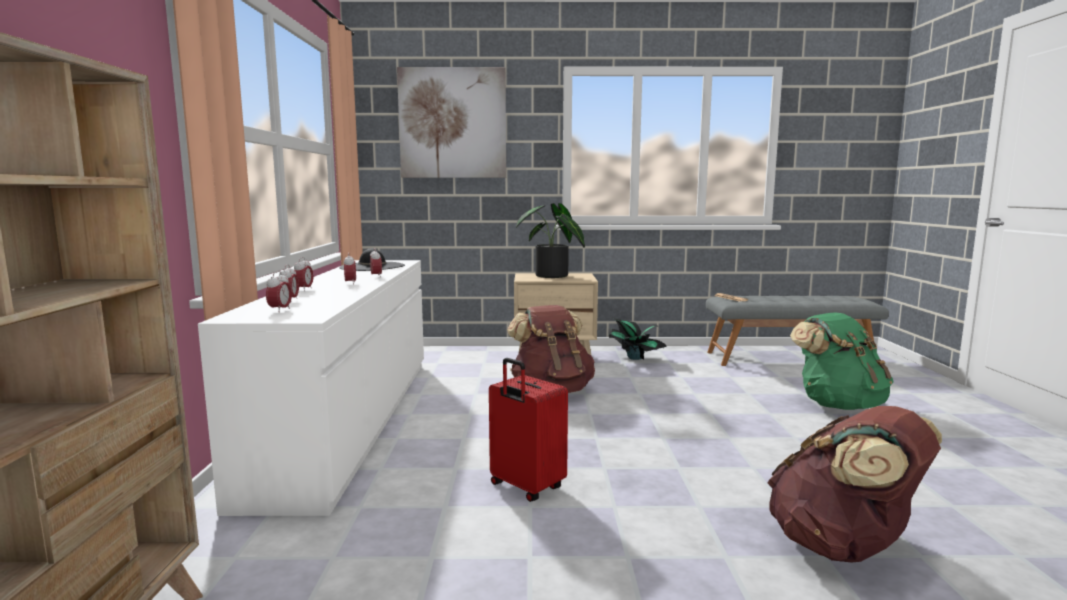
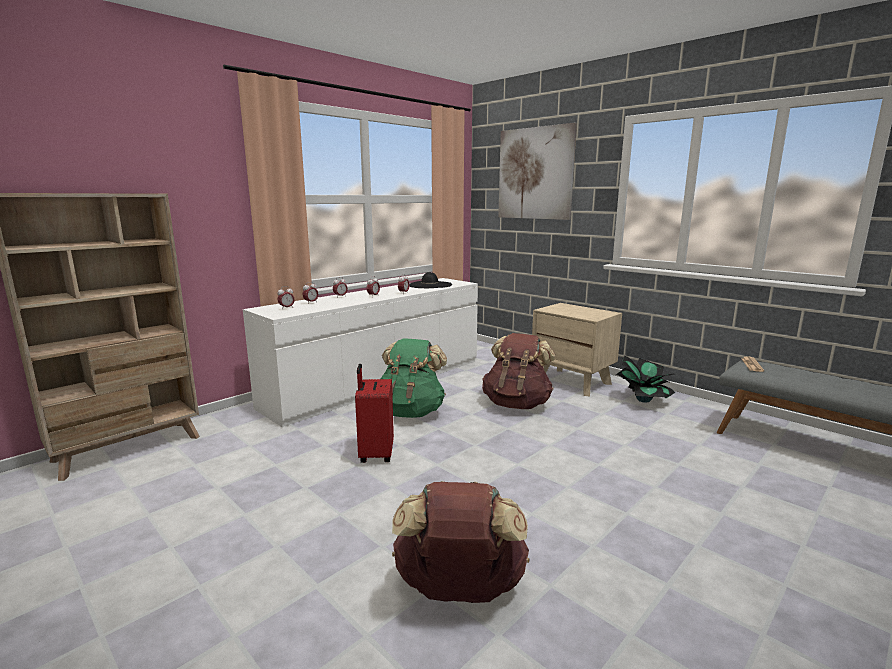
camera: 45 degrees right, 5 degrees up
(552, 276) = (576, 310): potted plant -> none
(837, 405) = (755, 511): green backpack -> green backpack (410, 412)

